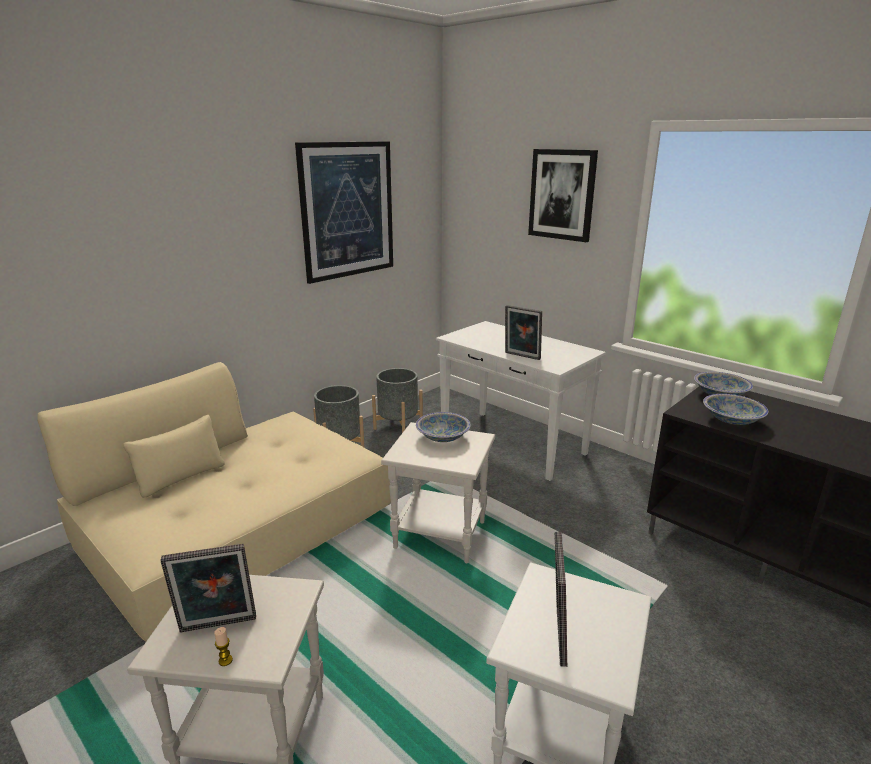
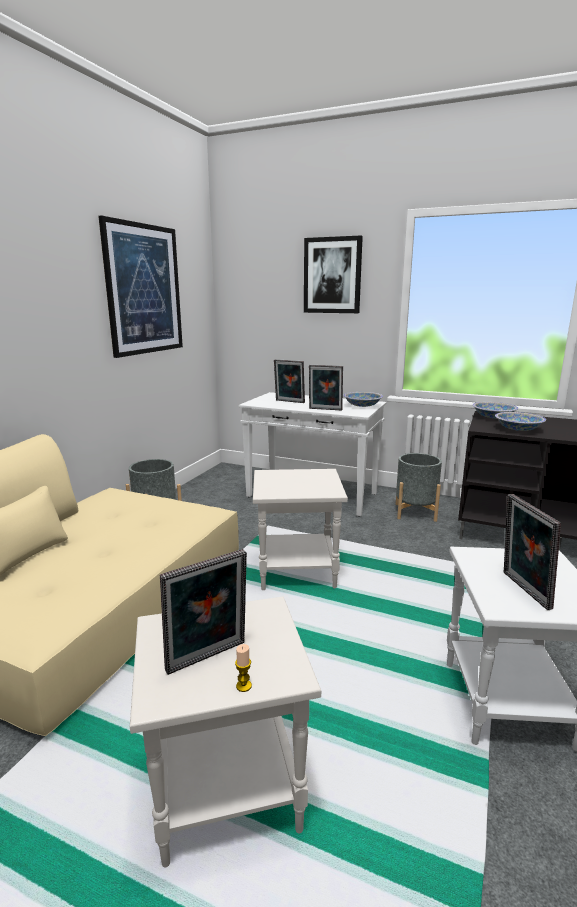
camera: 20 degrees left, 5 degrees down
(398, 426) = (202, 496): grey planter -> grey planter (415, 512)
(443, 437) = (294, 476): bowl -> bowl (362, 406)
(493, 339) = (289, 401): none -> picture frame

